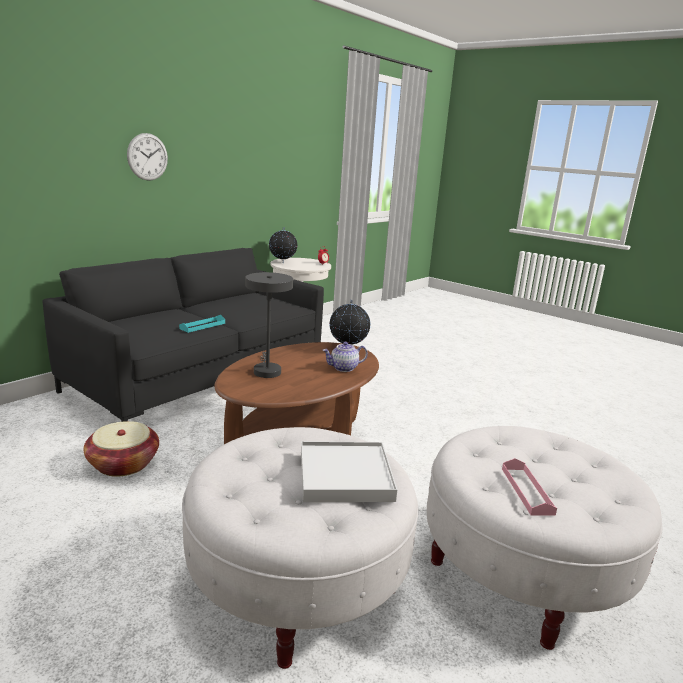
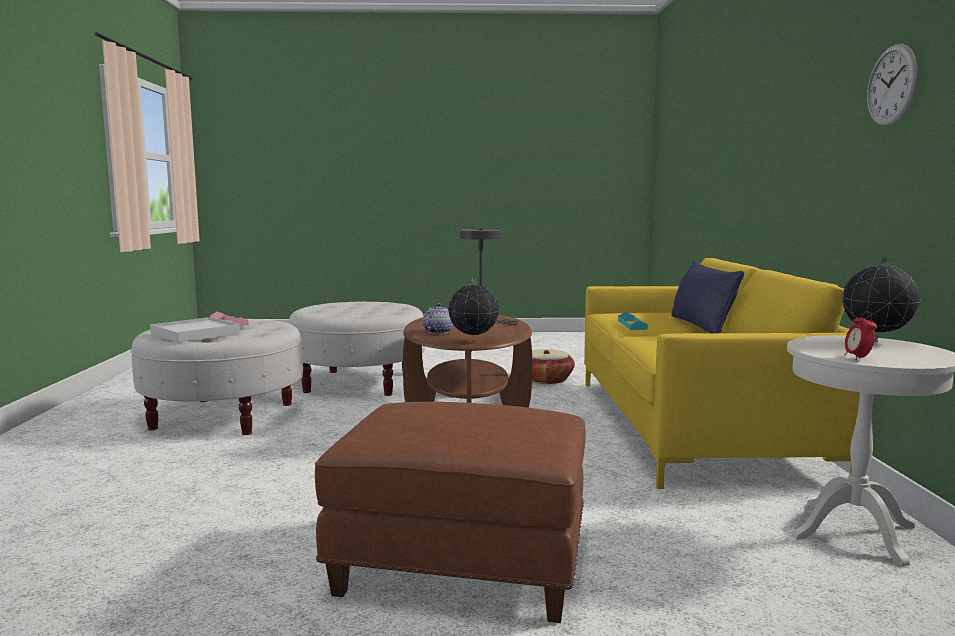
camera: 140 degrees right, 10 degrees down
(147, 157) = (795, 136): wall clock -> wall clock (891, 85)
(174, 312) = (701, 326): none -> blue pillow
(199, 378) = (690, 425): black sofa -> yellow sofa
(345, 476) = (336, 311): white tray -> white tray (195, 333)
(445, 377) = (459, 564): none -> brown ottoman

